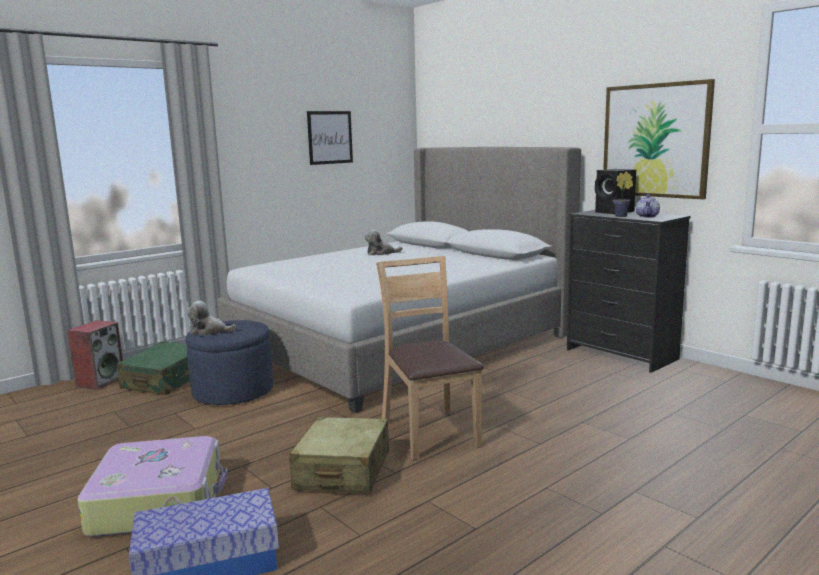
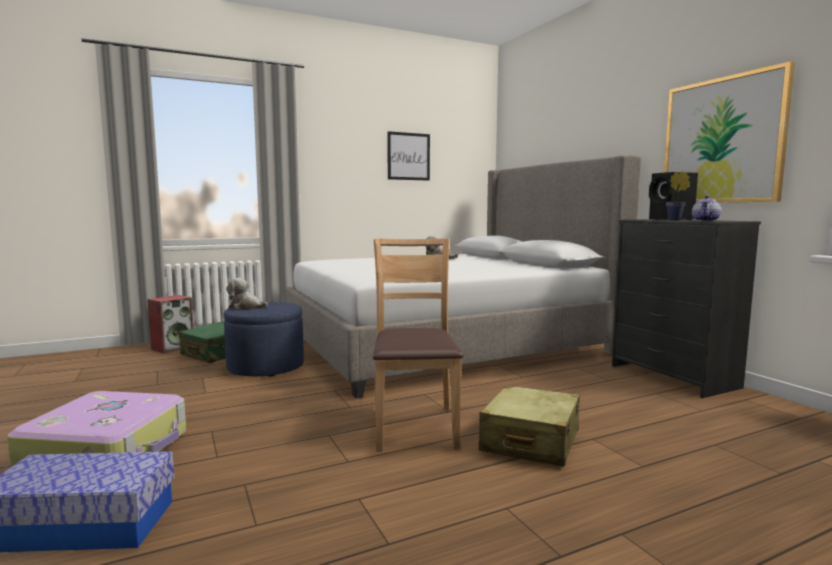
camera: 15 degrees right, 5 degrees down
(342, 471) = (297, 451): beige suitcase -> beige suitcase (530, 441)

